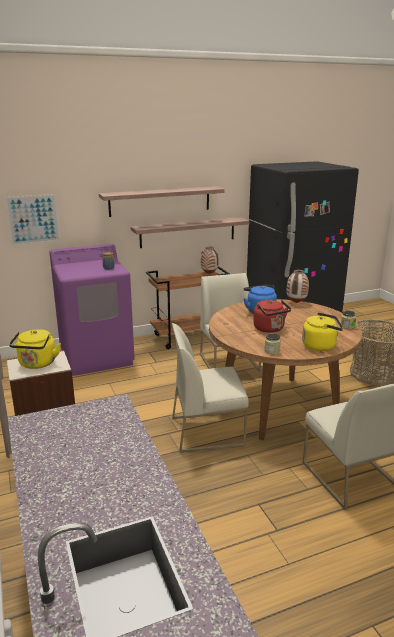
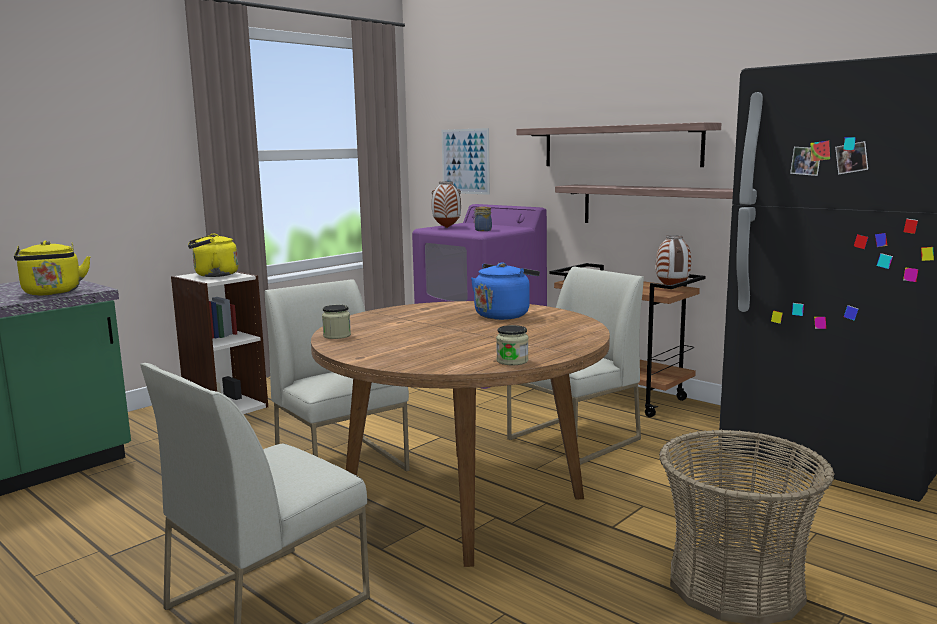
camera: 65 degrees right, 10 degrees down
(270, 329) = (429, 326): red kettle -> none
(296, 303) = (587, 326): vase -> vase (446, 228)
(320, 346) = (386, 355): yellow kettle -> yellow kettle (53, 293)

